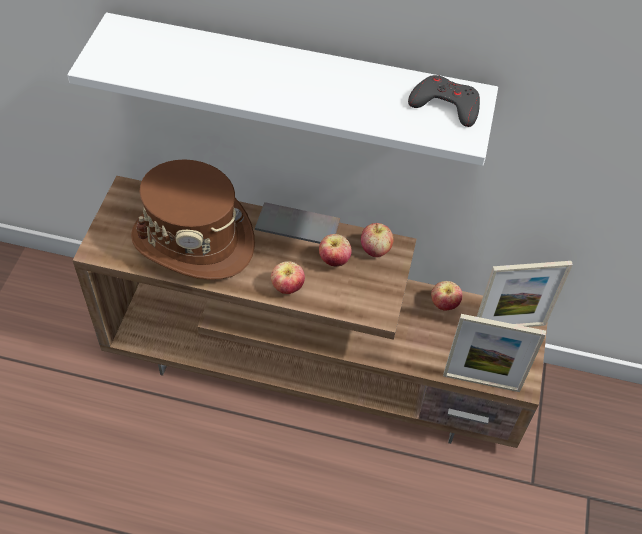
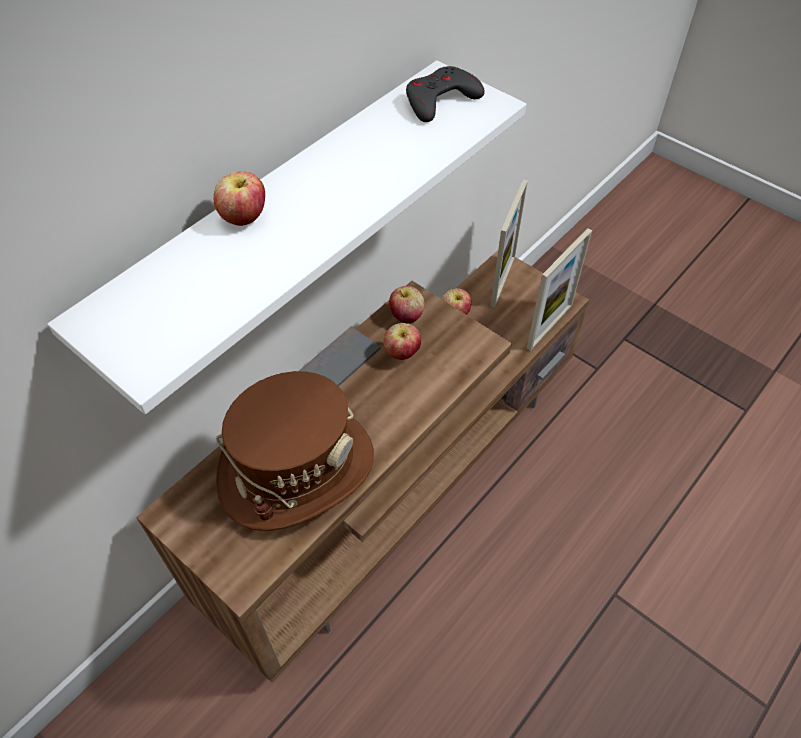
camera: 60 degrees left, 0 degrees up
(287, 287) = (411, 407): apple -> apple (244, 218)

